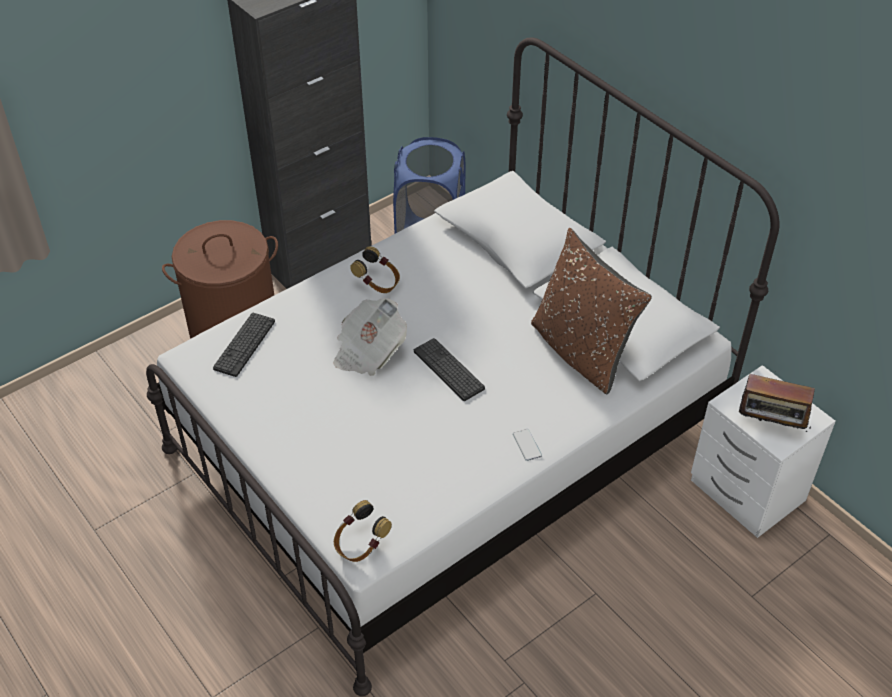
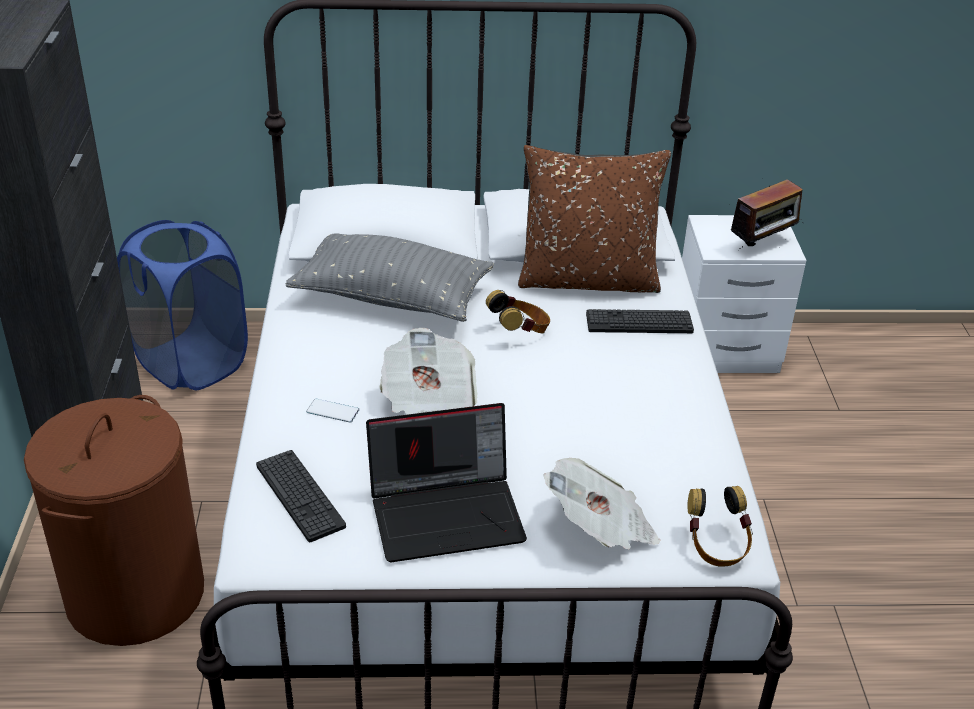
camera: 55 degrees left, 10 degrees down
(283, 410) = (448, 513): none -> laptop
(328, 483) = (600, 528): none -> newspaper
(378, 283) = (333, 352): headphones -> headphones (520, 332)
(448, 370) = (521, 366): keyboard -> keyboard (639, 323)
(458, 275) = (392, 297): none -> grey pillow
(527, 445) = (678, 367): phone -> phone (333, 411)

